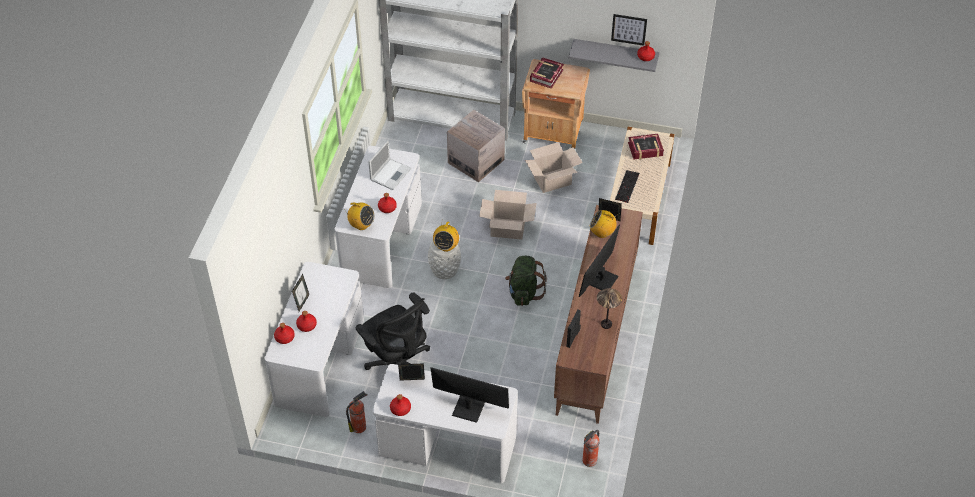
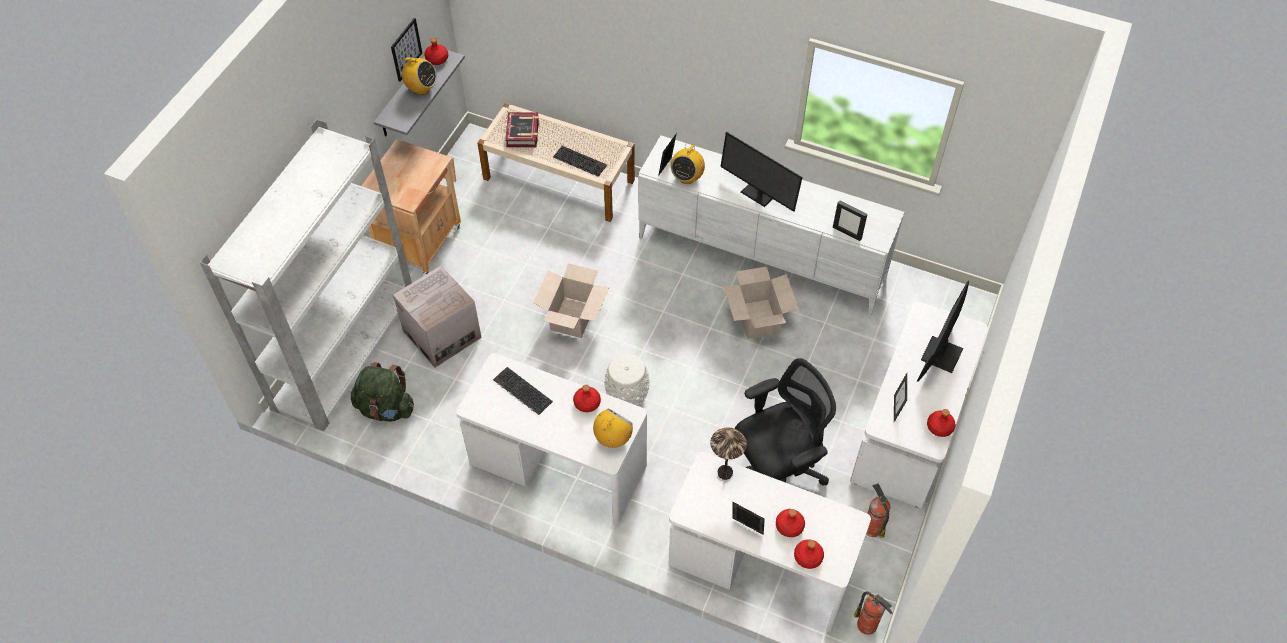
camera: 80 degrees left, 5 degrees up
(391, 174) = (521, 391): laptop -> keyboard
(446, 246) = (631, 366): radio -> radio (421, 89)
(524, 292) = (682, 317): green backpack -> green backpack (386, 408)
(546, 75) = (395, 184): book -> none
(552, 180) = (503, 257): cardboard box -> cardboard box (758, 319)
(589, 461) = (936, 295): fire extinguisher -> fire extinguisher (868, 625)
(597, 336) = (762, 257): brown cabinet -> white cabinet
(606, 324) = (830, 198): table lamp -> table lamp (725, 472)

